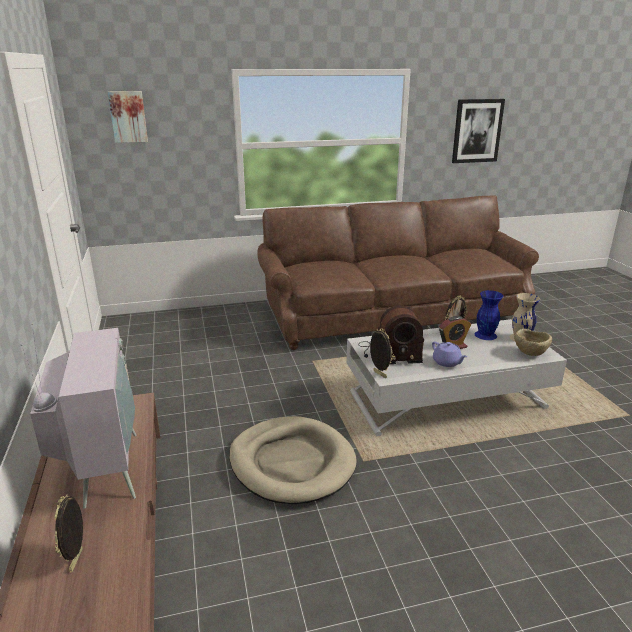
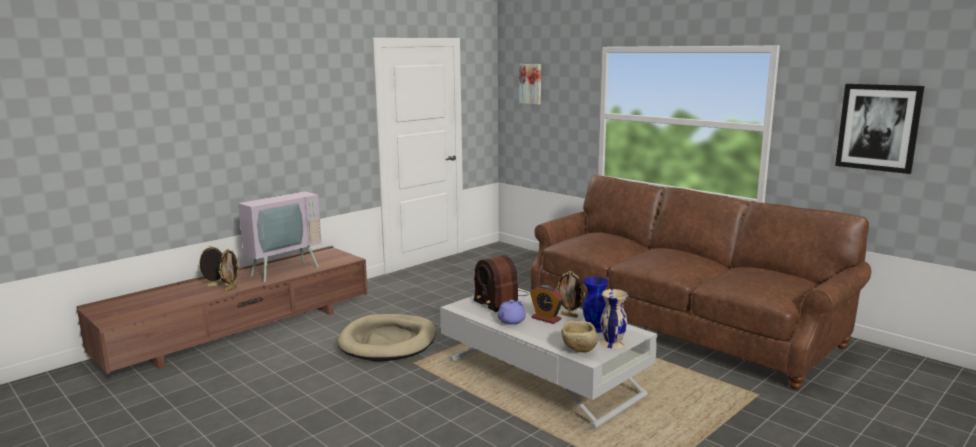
camera: 60 degrees right, 10 degrees down
(379, 374) = (458, 303): picture frame -> picture frame (230, 289)

